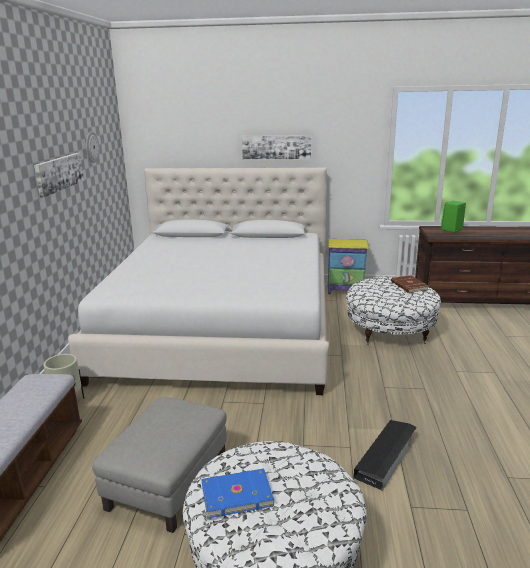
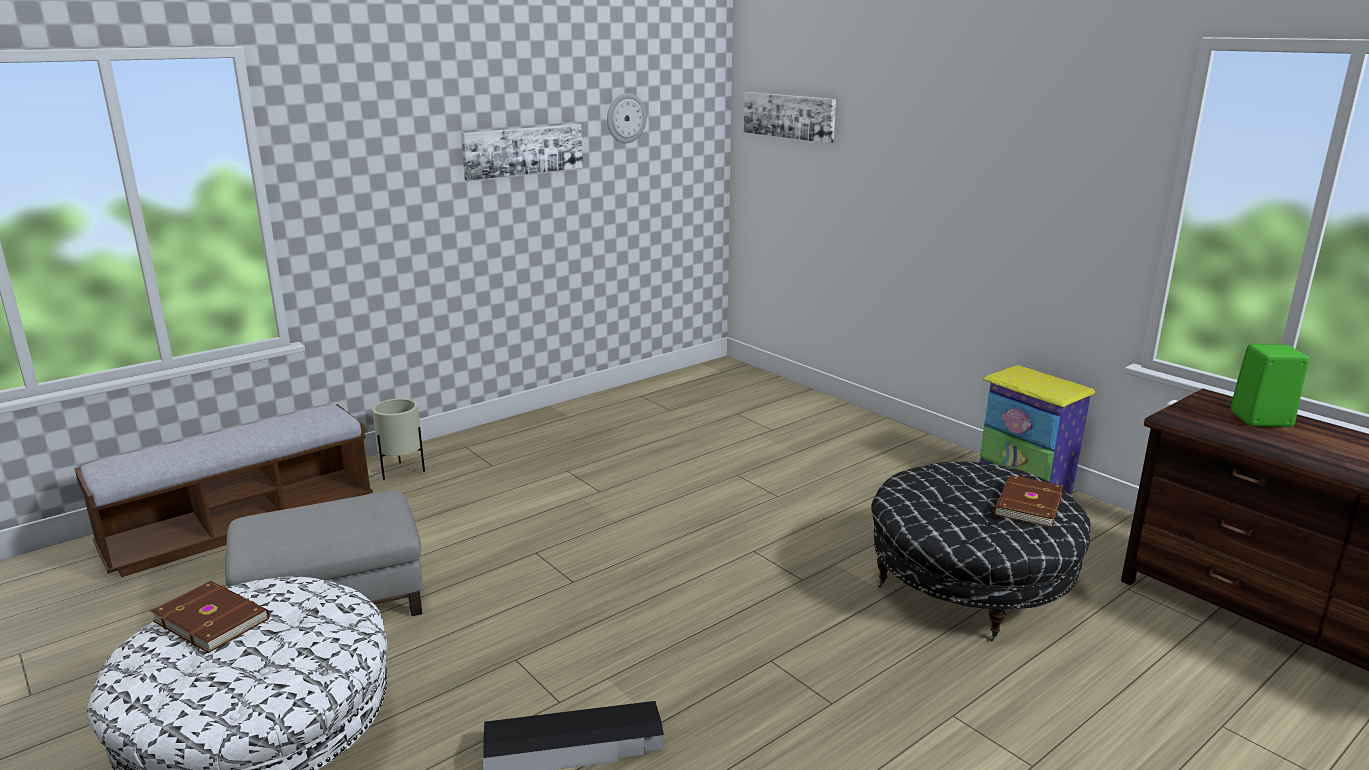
camera: 45 degrees right, 0 degrees up
(223, 326) = (717, 459): white bed -> none
(236, 494) = (213, 619): blue book -> brown book
(276, 147) = (946, 153): picture -> picture (789, 116)
(390, 330) = (969, 586): white ottoman -> black ottoman

